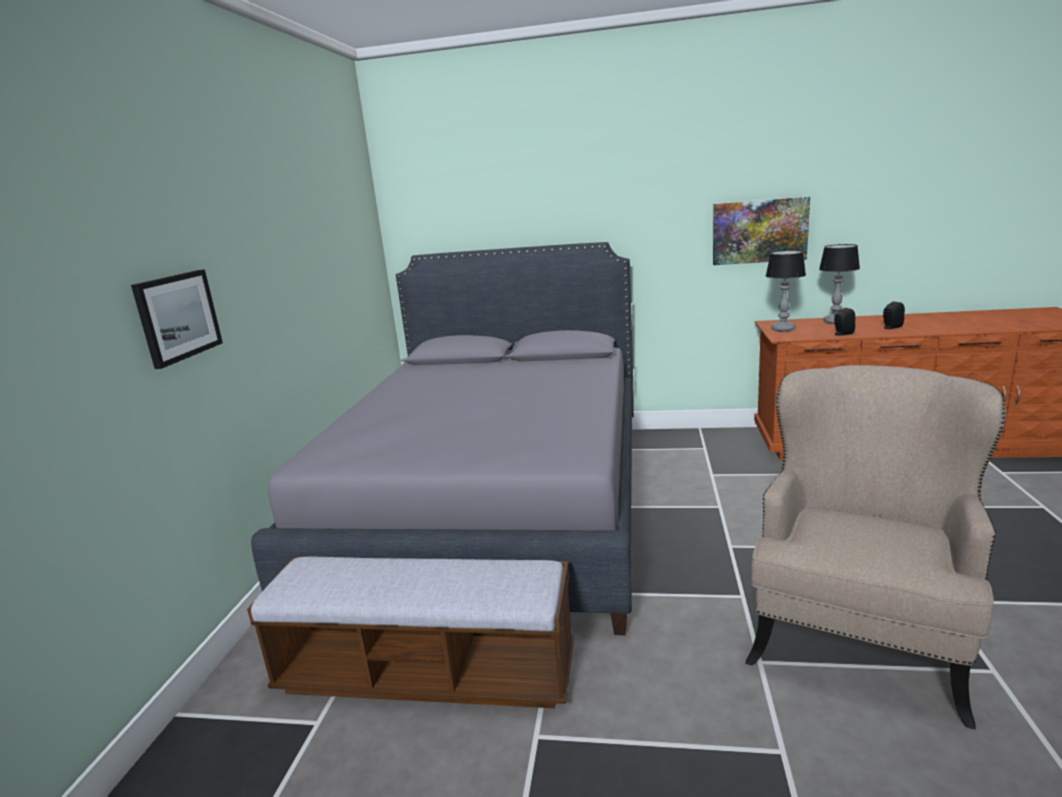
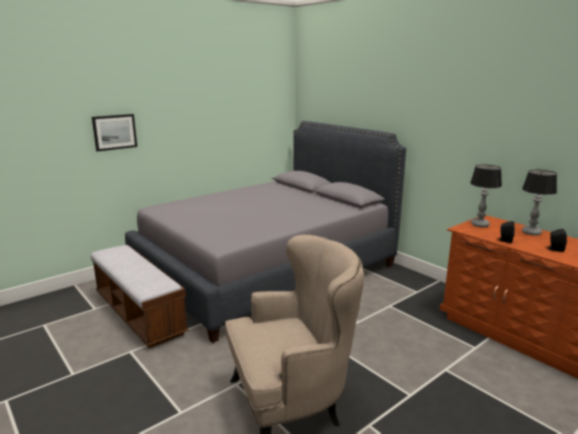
camera: 40 degrees right, 0 degrees up
(759, 231) = (496, 147): picture -> none

